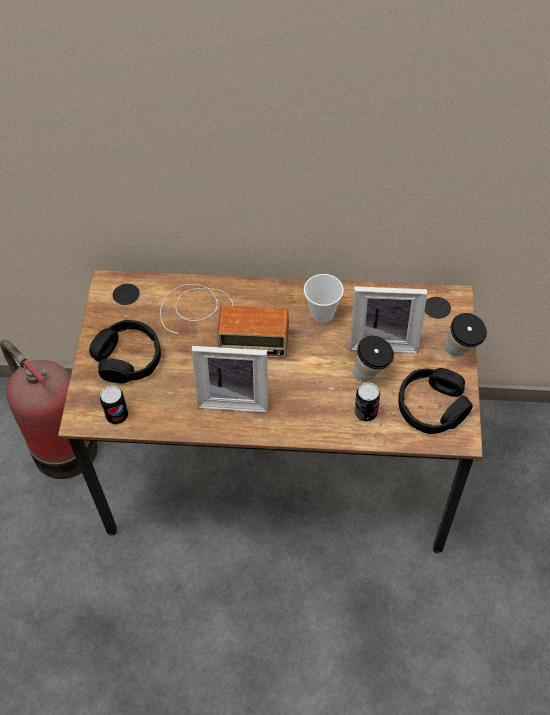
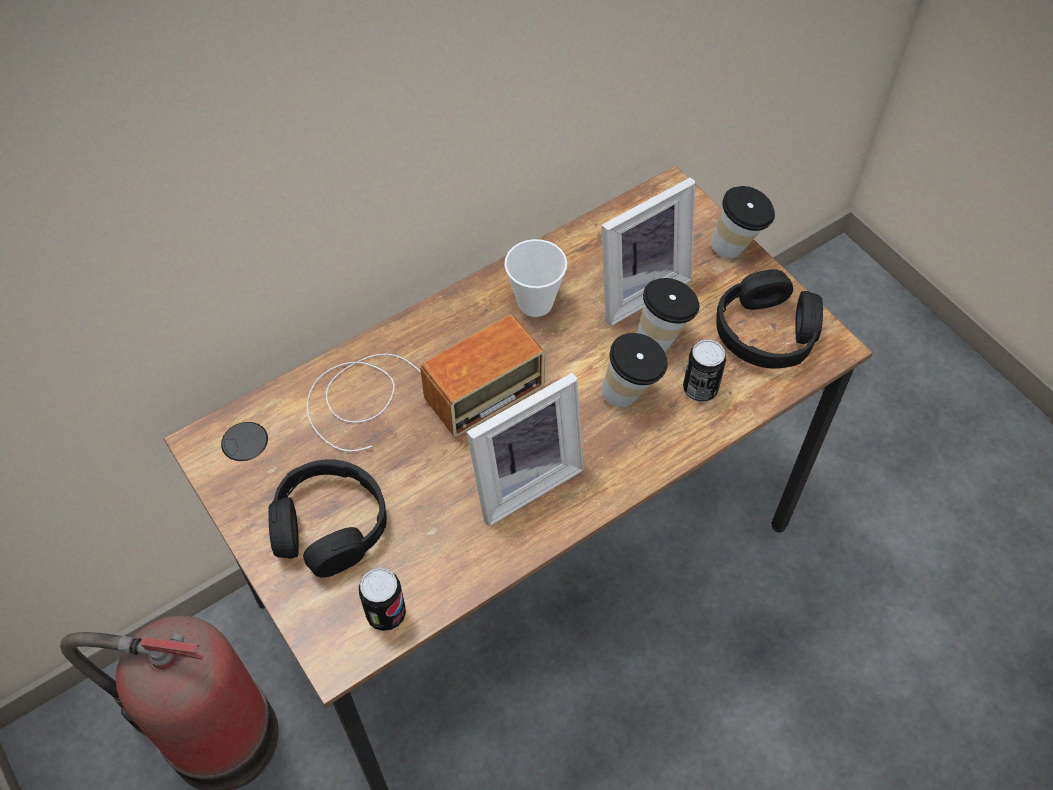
camera: 40 degrees left, 0 degrees up
(326, 392) = (631, 395): none -> cup

